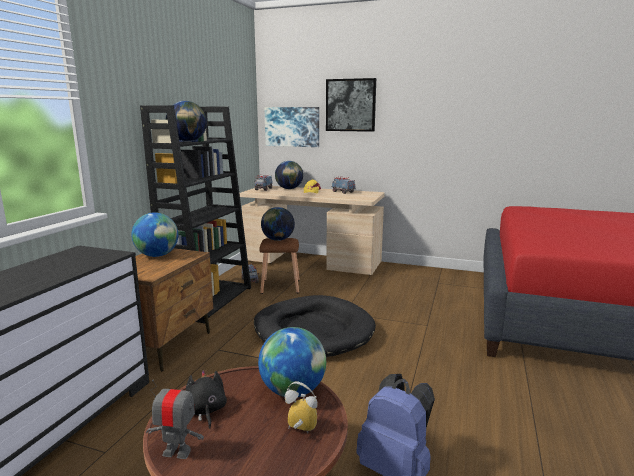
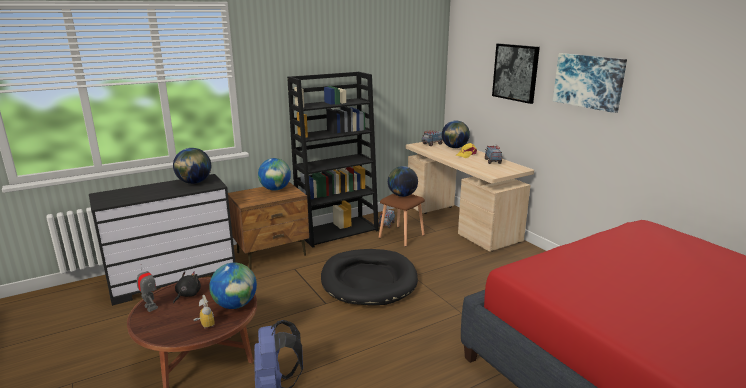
camera: 40 degrees right, 5 degrees up
(188, 141) = (326, 104): globe -> globe (194, 182)
(292, 126) = (469, 87): picture -> picture (588, 81)

